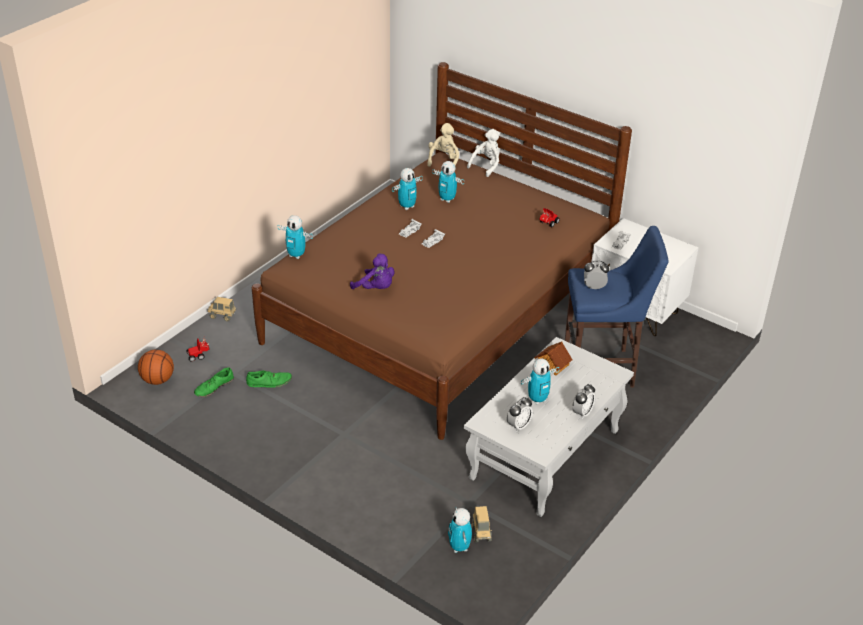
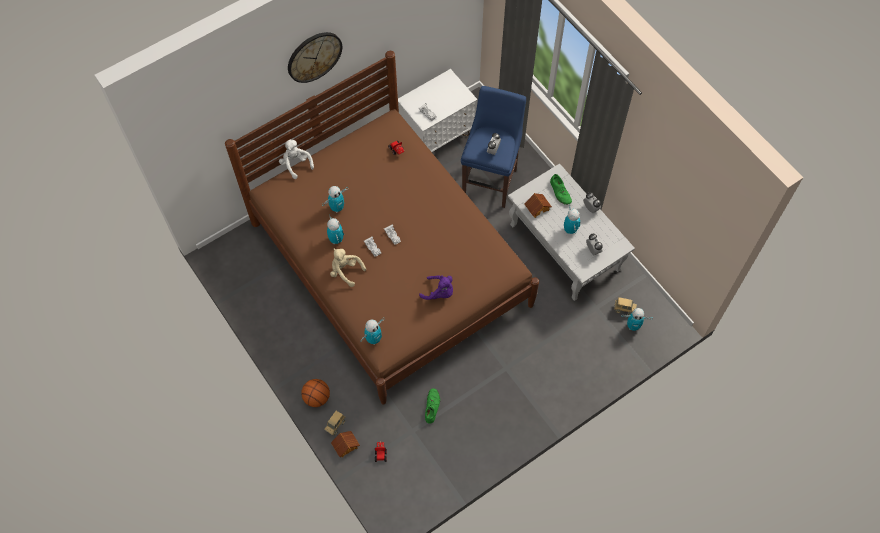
camera: 70 degrees left, 25 degrees up
(157, 380) = (401, 490): basketball -> basketball (317, 397)
(200, 328) = (345, 446): none -> toy house
(214, 387) = (424, 448): green shoe -> green shoe (560, 192)
(376, 288) = (439, 293): purple plush toy -> purple plush toy turned 60 degrees clockwise
(443, 160) = (275, 192): beige plush toy -> beige plush toy (345, 271)
(553, 48) = (314, 56): none -> wall clock

